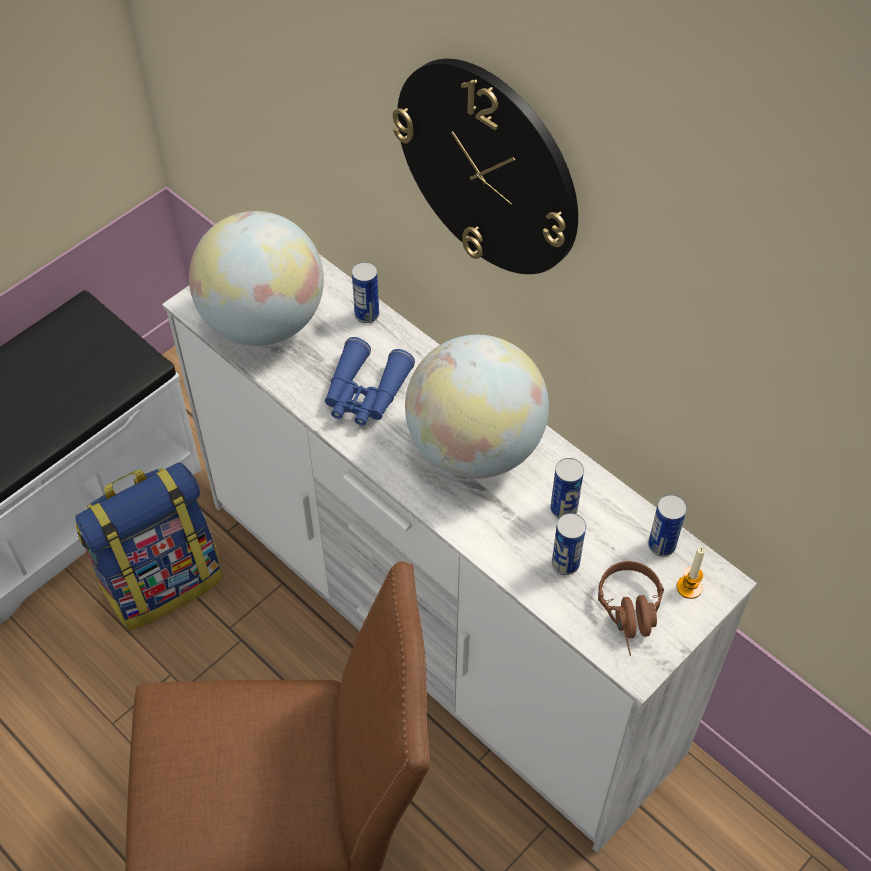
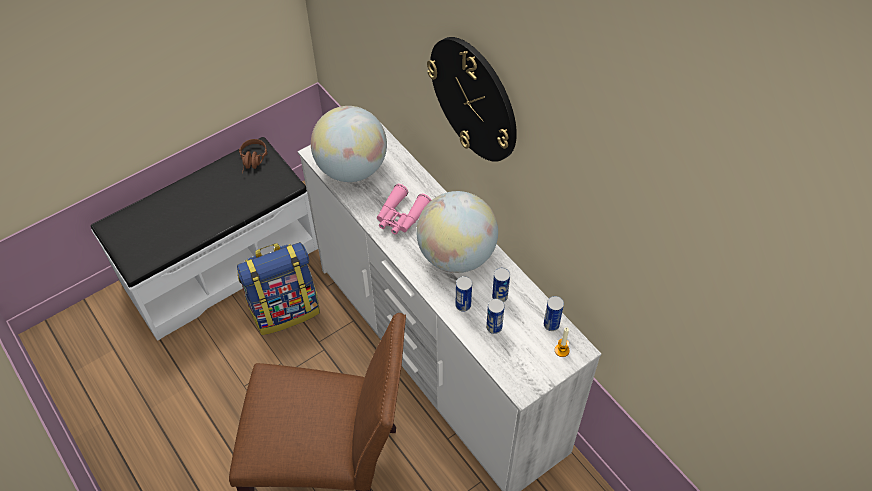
camera: 10 degrees right, 0 degrees up
(365, 393) = (401, 216): blue binoculars -> pink binoculars
(367, 314) = (411, 171): can -> can (463, 305)
(632, 616) = (525, 362): brown headphones -> brown headphones (253, 161)

